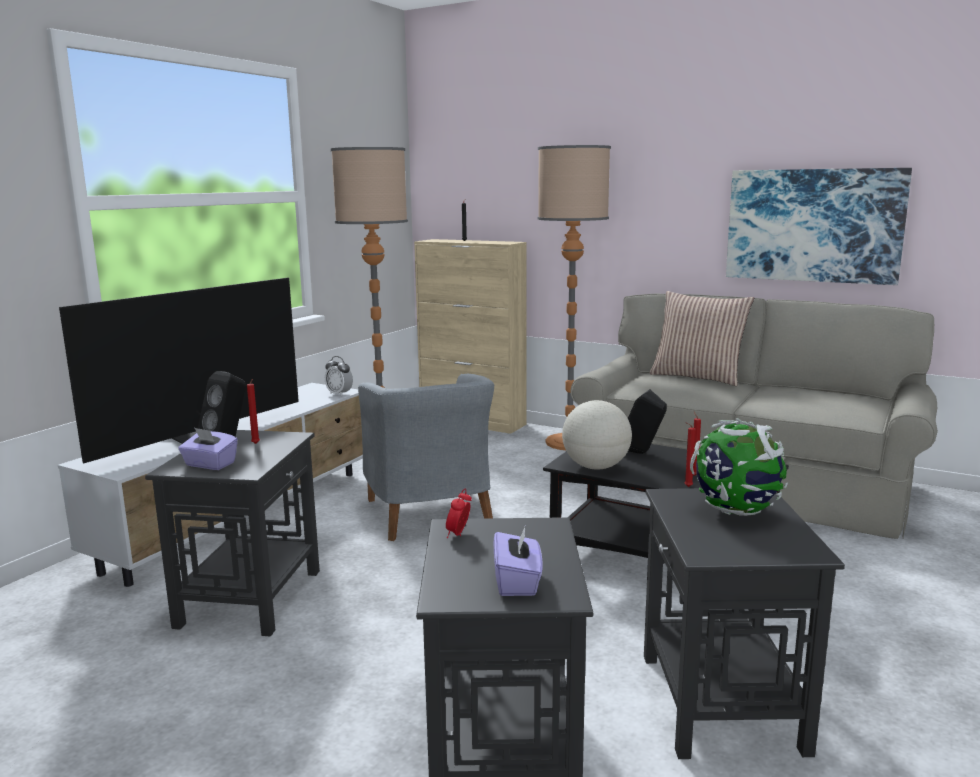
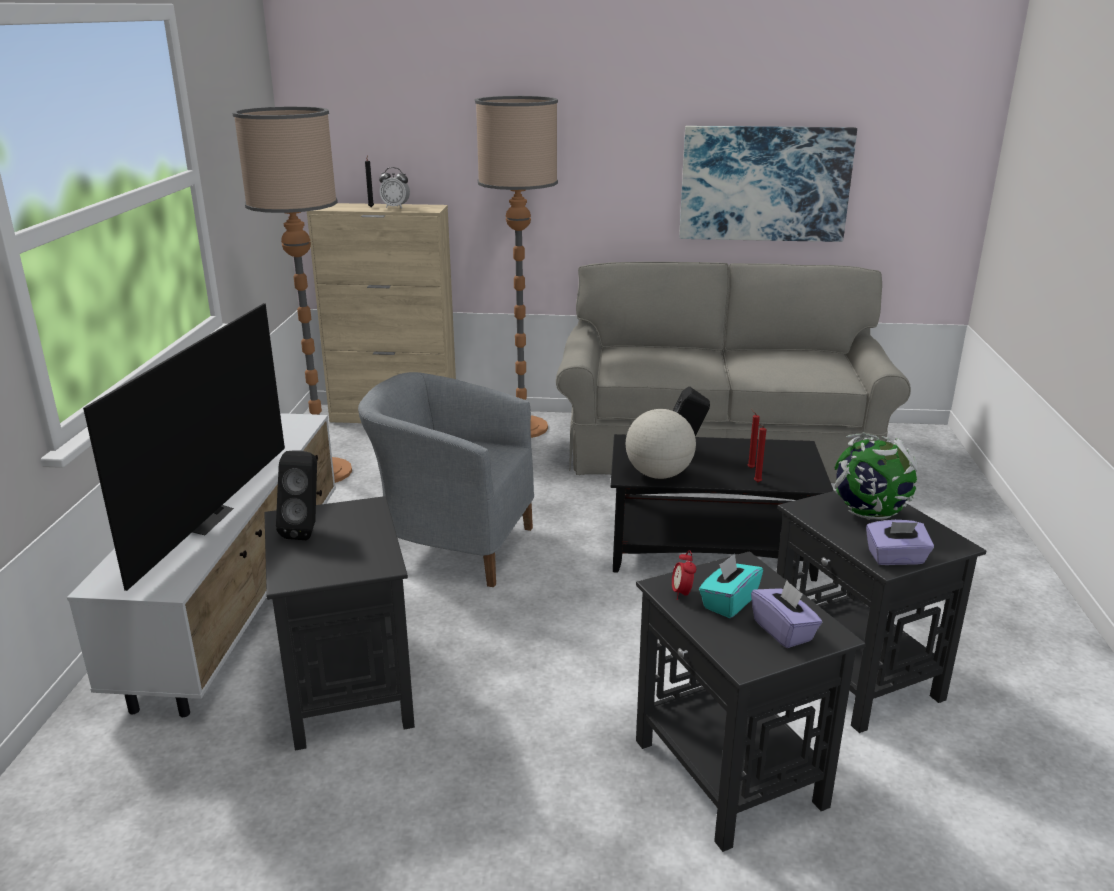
camera: 25 degrees left, 10 degrees up
(210, 465) = (326, 564): purple tissue box -> purple tissue box (896, 558)
(256, 444) = (341, 525): red candle -> none
(339, 394) = (304, 425): alarm clock -> alarm clock (395, 207)
(430, 514) = (452, 546): grey armchair -> grey armchair turned 150 degrees clockwise
(493, 550) = (728, 602): none -> turquoise tissue box
(698, 377) = (668, 348): pillow -> none

